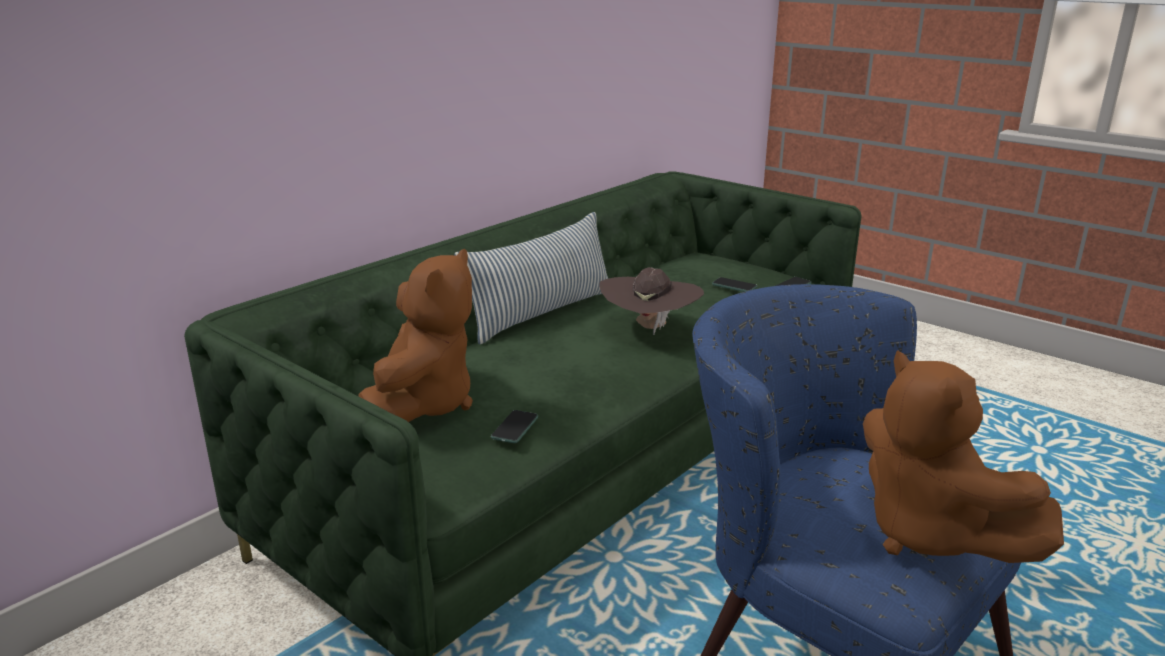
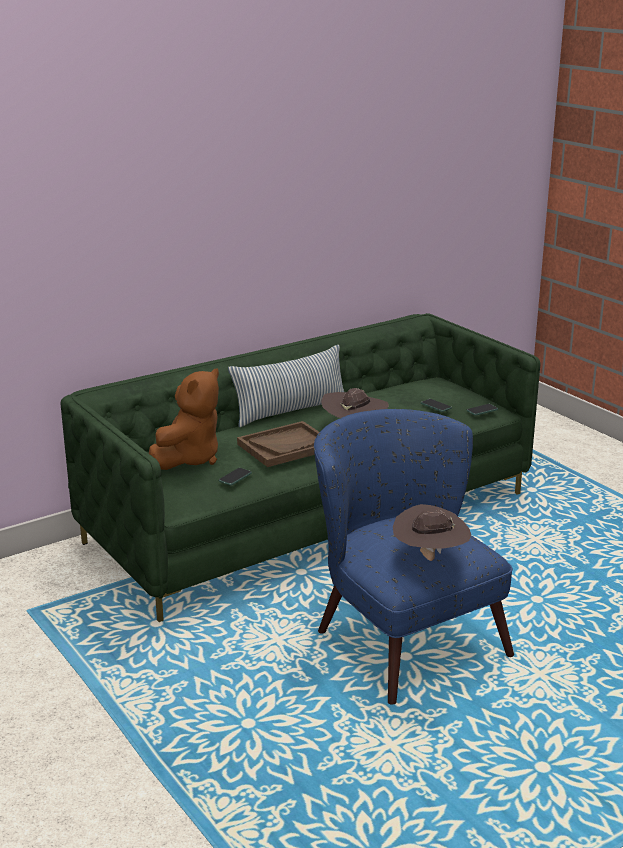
camera: 15 degrees right, 0 degrees up
(568, 366) = (286, 446): none -> brown tray
(930, 534) = (430, 558): brown plush toy -> brown hat

